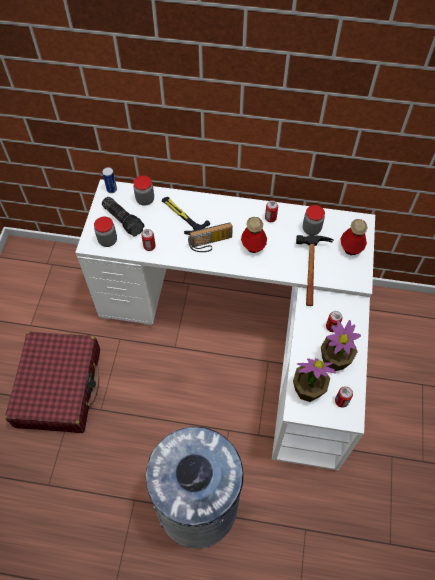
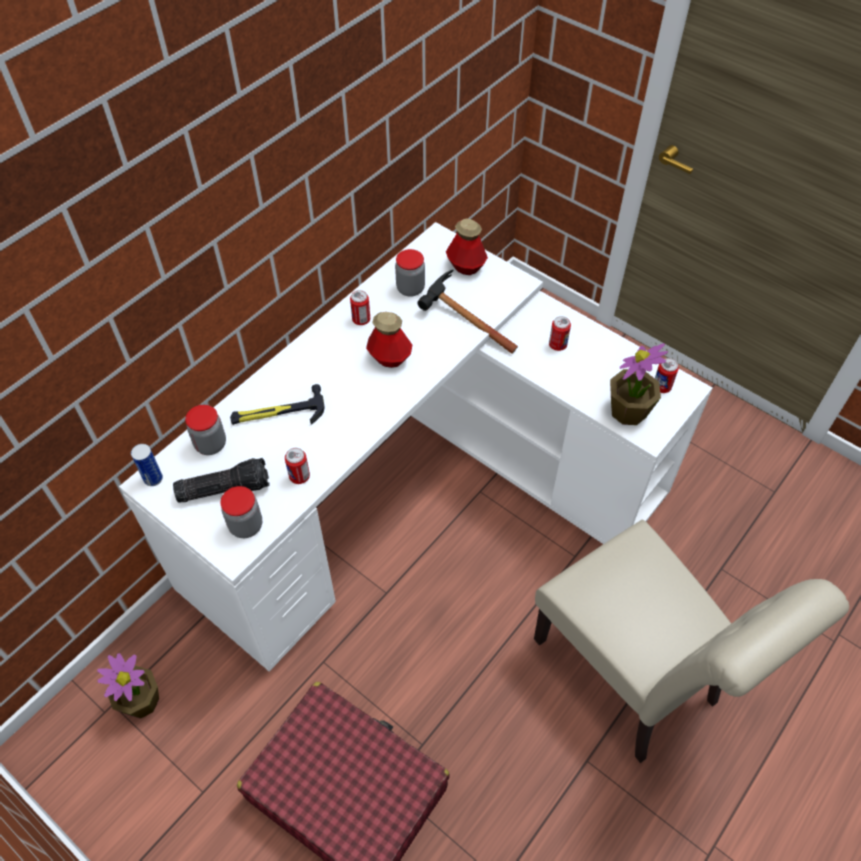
camera: 60 degrees left, 5 degrees down
(198, 505) = (634, 678): grey trash can -> beige chair
(211, 244) = (352, 402): radio -> none
(334, 359) = (603, 365): potted plant -> potted plant (141, 701)

